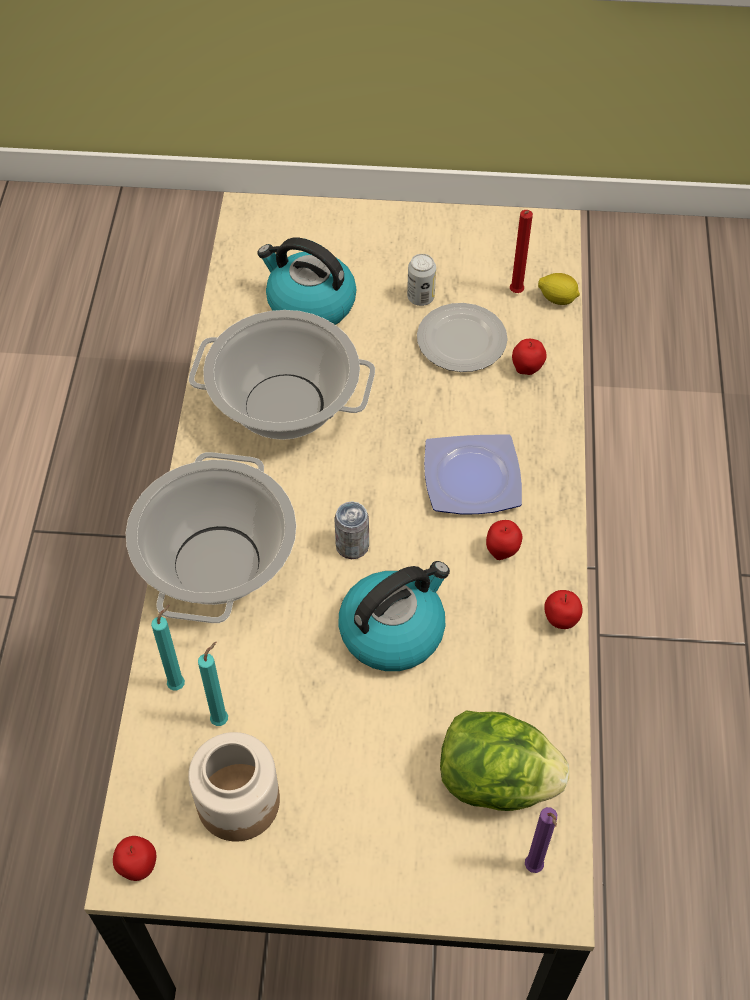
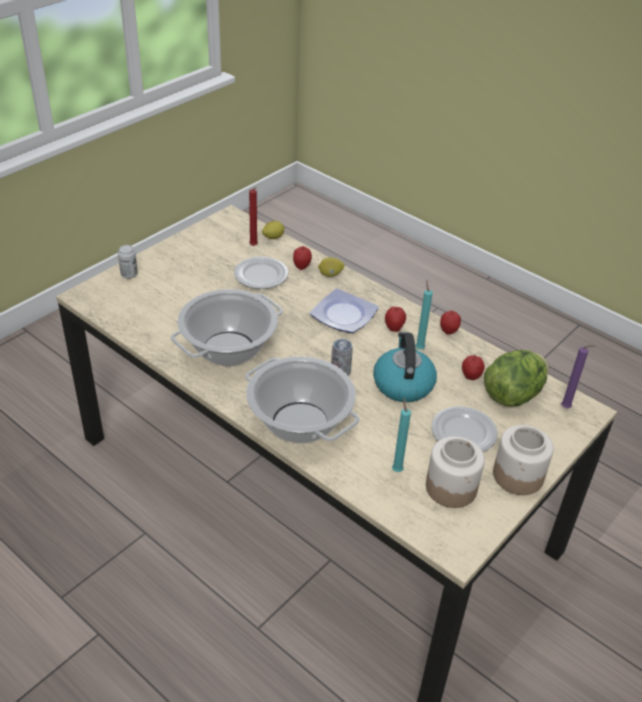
camera: 55 degrees left, 15 degrees down
(138, 867) = (457, 546): apple -> apple (470, 377)
(179, 683) = (360, 475): turquoise candle -> turquoise candle (419, 348)
(309, 304) = (174, 307): kettle -> none
(329, 874) = (518, 475): none -> jar
(357, 759) = (463, 433): none -> plate
(420, 297) = (218, 273): can -> can (129, 275)
(544, 410) = (330, 274): none -> lemon

